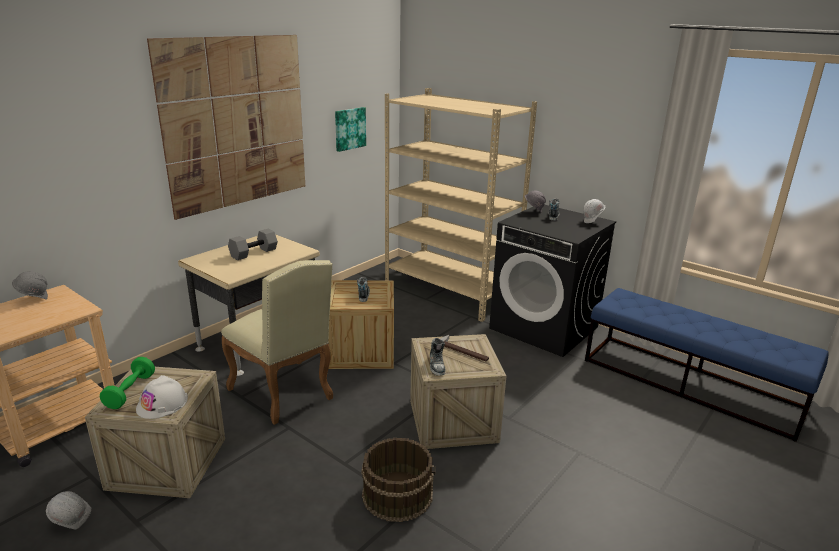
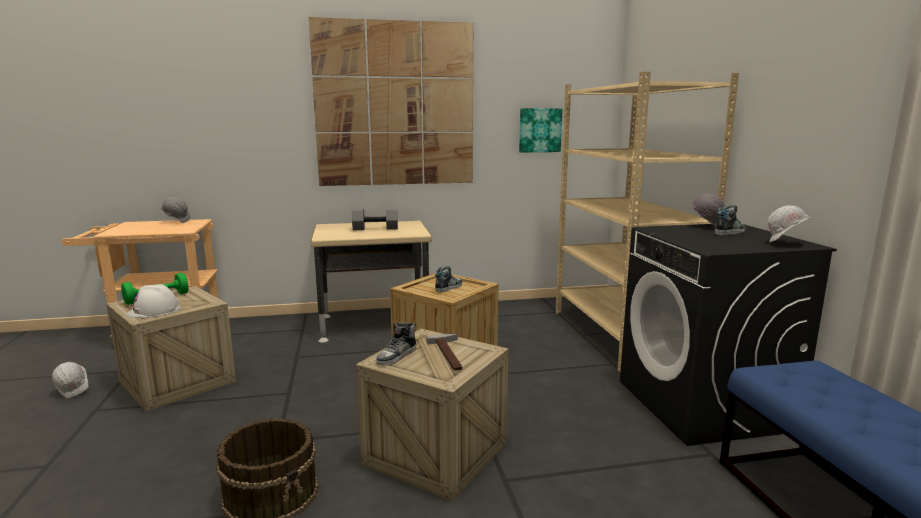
camera: 40 degrees right, 10 degrees down
(285, 393) = (329, 367): beige chair -> none

